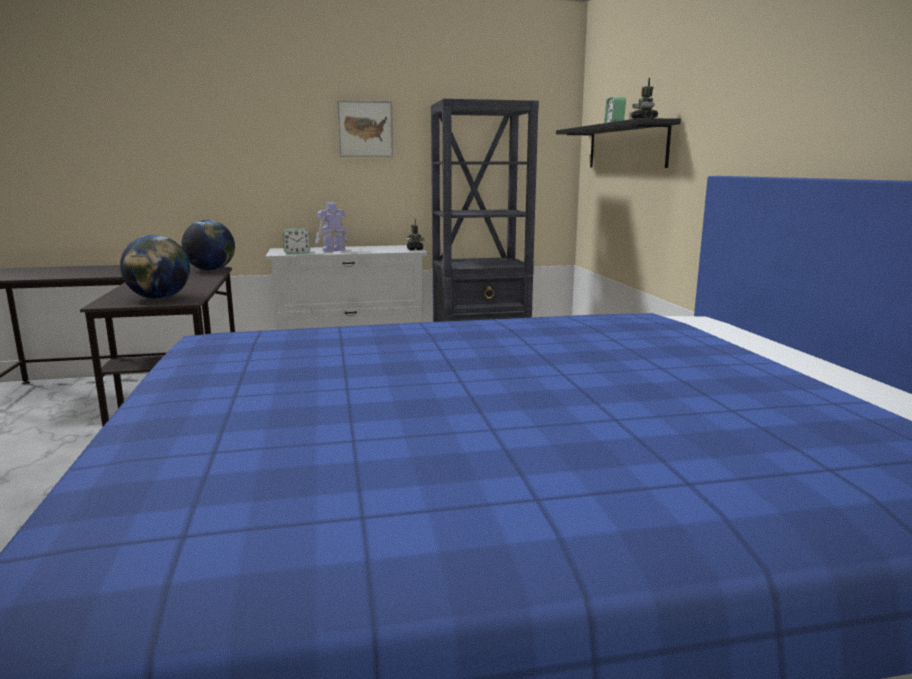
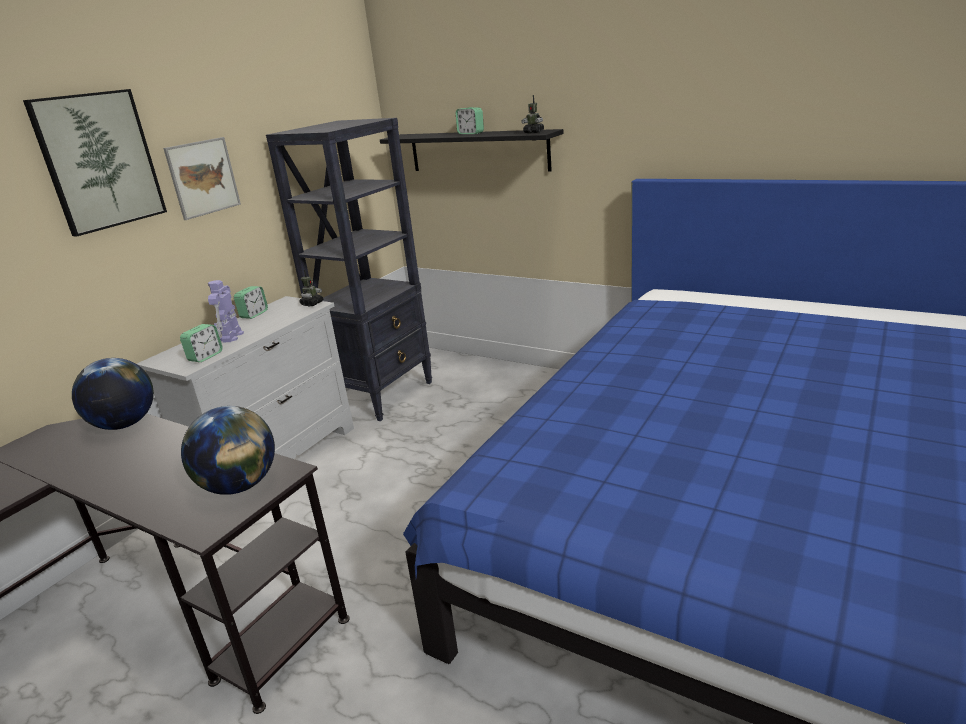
camera: 45 degrees left, 10 degrees up
(284, 100) = (99, 161): none -> picture
(375, 246) = (254, 314): none -> alarm clock

